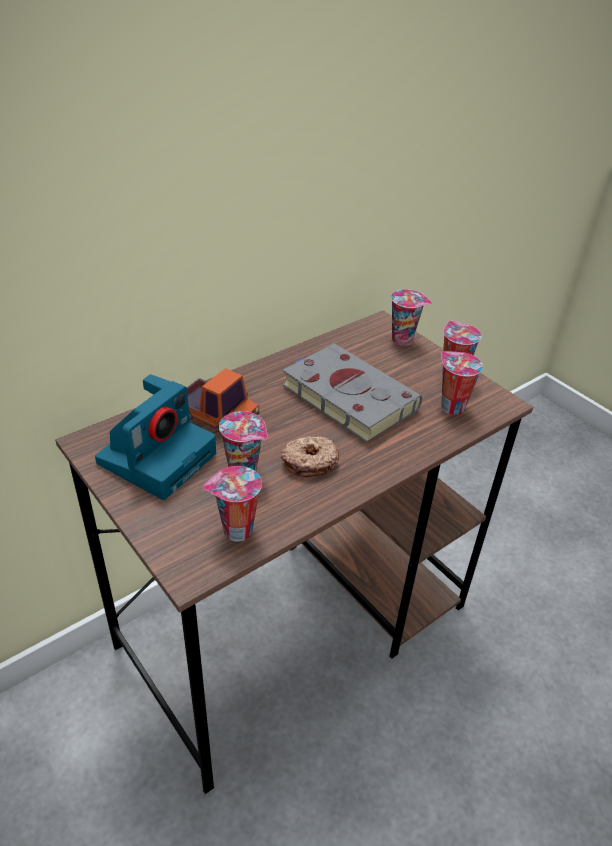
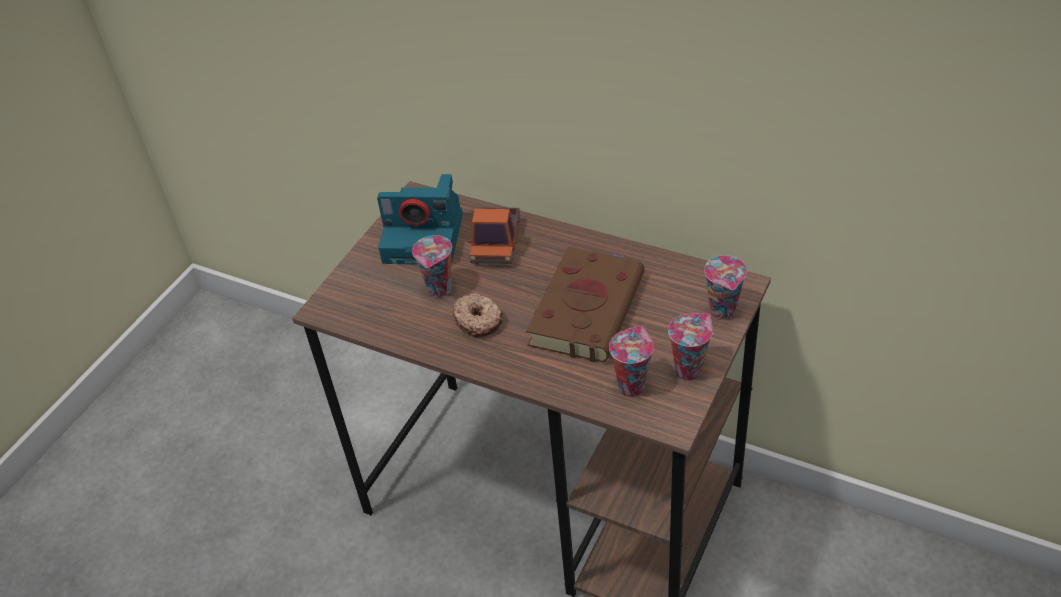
camera: 70 degrees right, 5 degrees up
(236, 531) = (374, 313): cup -> none
(346, 396) = (587, 307): grey book -> brown book

